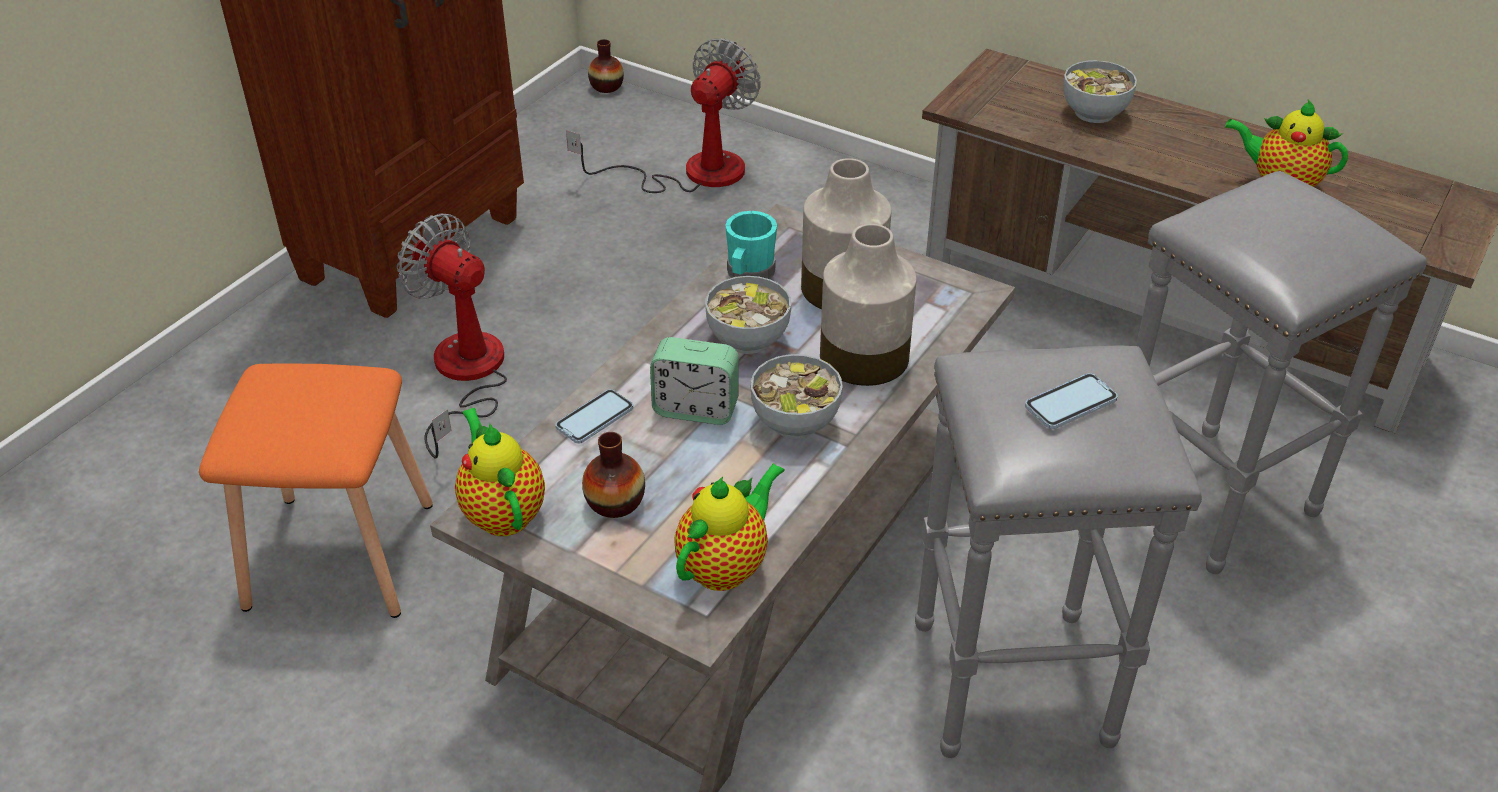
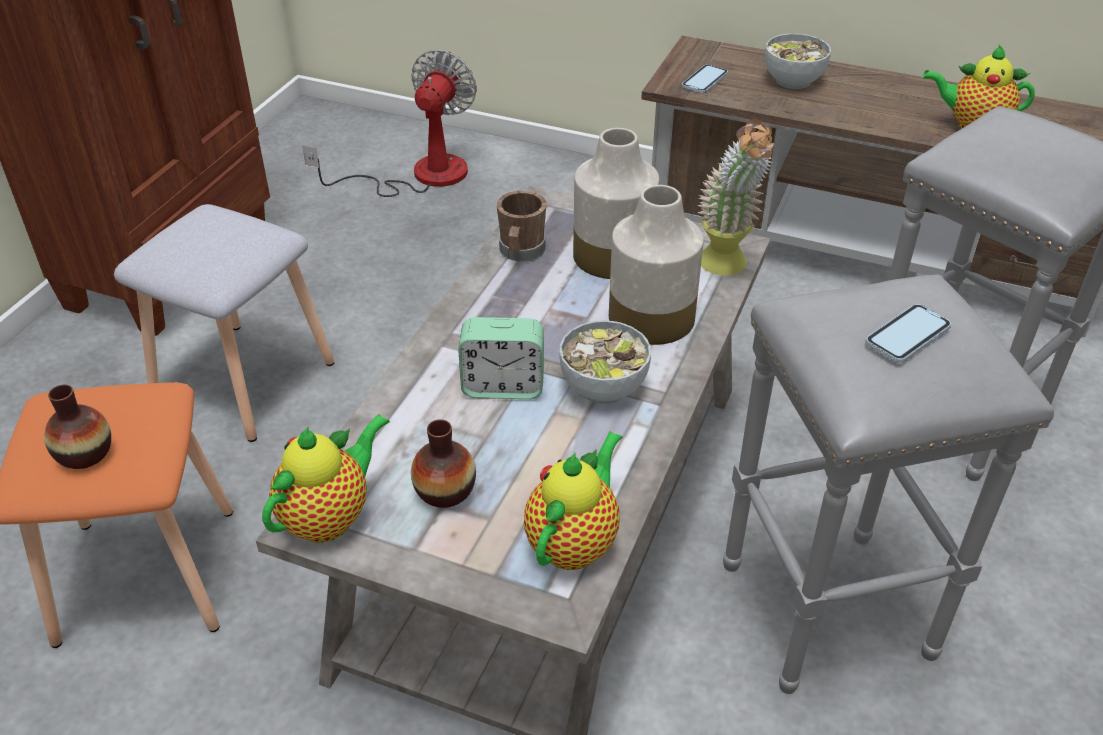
camera: 10 degrees left, 0 degrees up
(465, 376) = (243, 382): fan -> grey stool
(502, 512) = (330, 516): teapot -> teapot turned 75 degrees clockwise
(595, 418) = (404, 408): phone -> phone (704, 80)
(606, 87) = (327, 109): vase -> vase (85, 453)
(747, 338) = (535, 312): bowl -> none
(748, 274) = (521, 252): turquoise mug -> brown mug
(958, 315) = (727, 269): none -> potted plant

